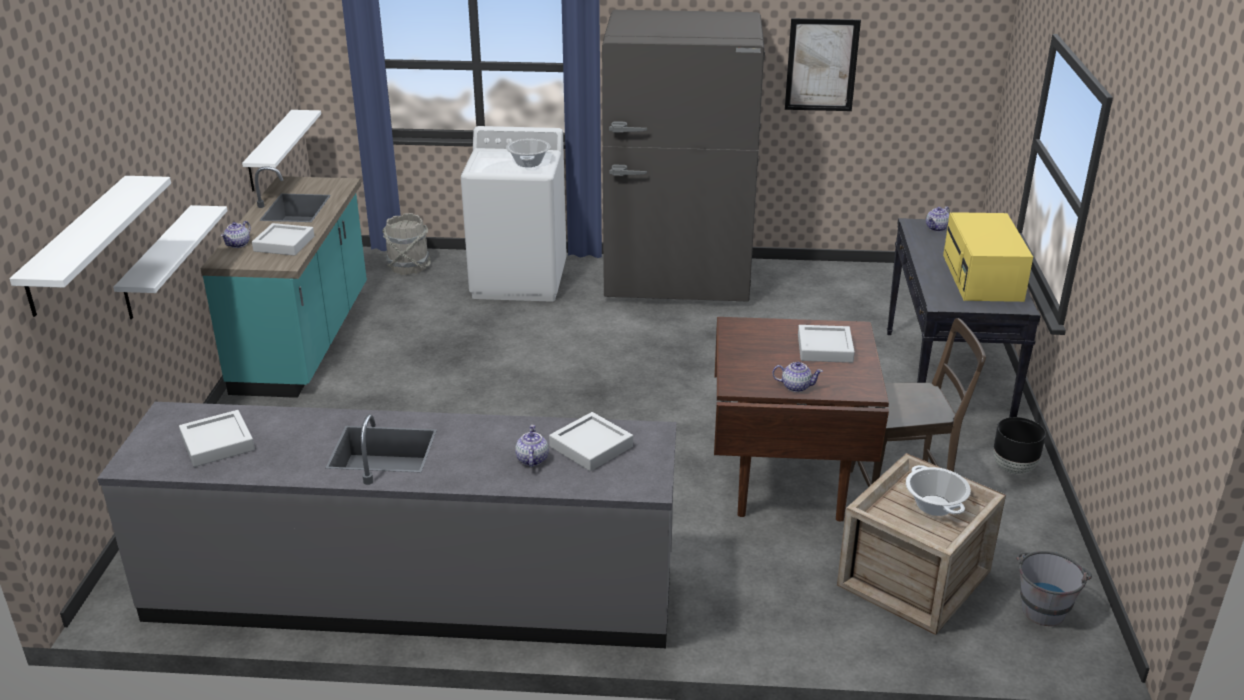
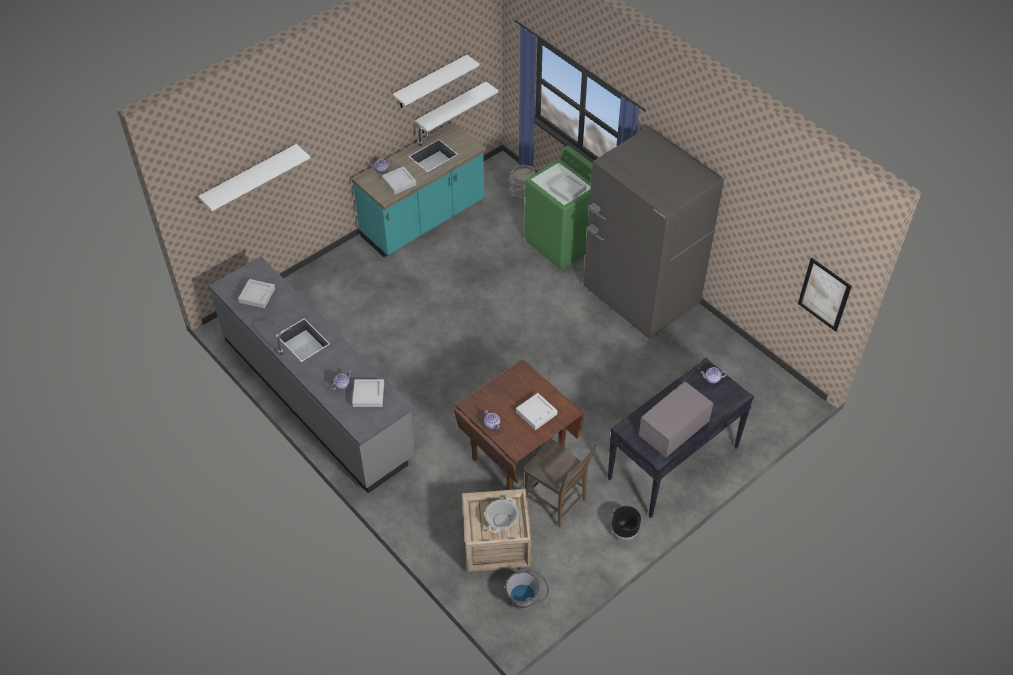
camera: 45 degrees right, 20 degrees up
(158, 262) = (315, 178): white shelf -> white shelf (430, 82)
(520, 280) = (563, 242): white washing machine -> green washing machine
(529, 163) = (568, 190): cooking pot -> grey tray
(821, 65) = (754, 229): picture -> picture (824, 294)
(983, 278) = (673, 429): yellow microwave -> grey microwave

